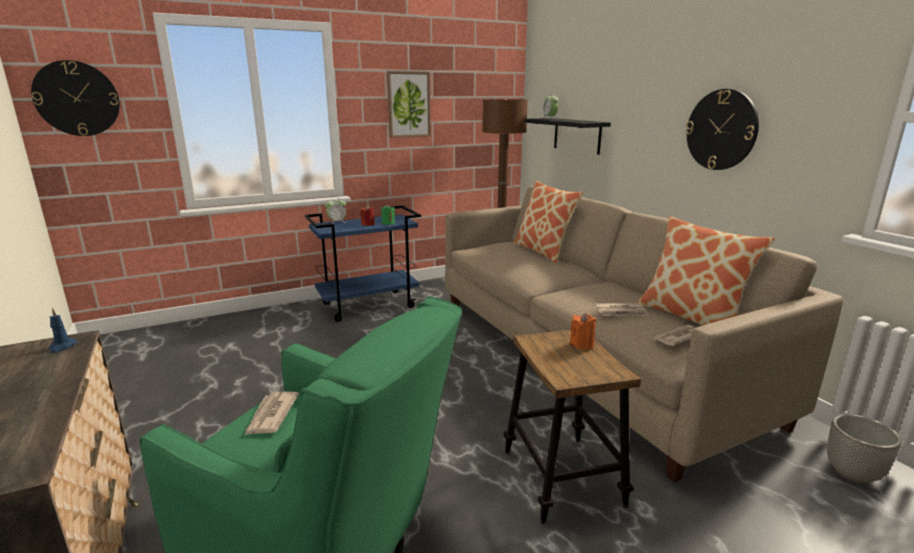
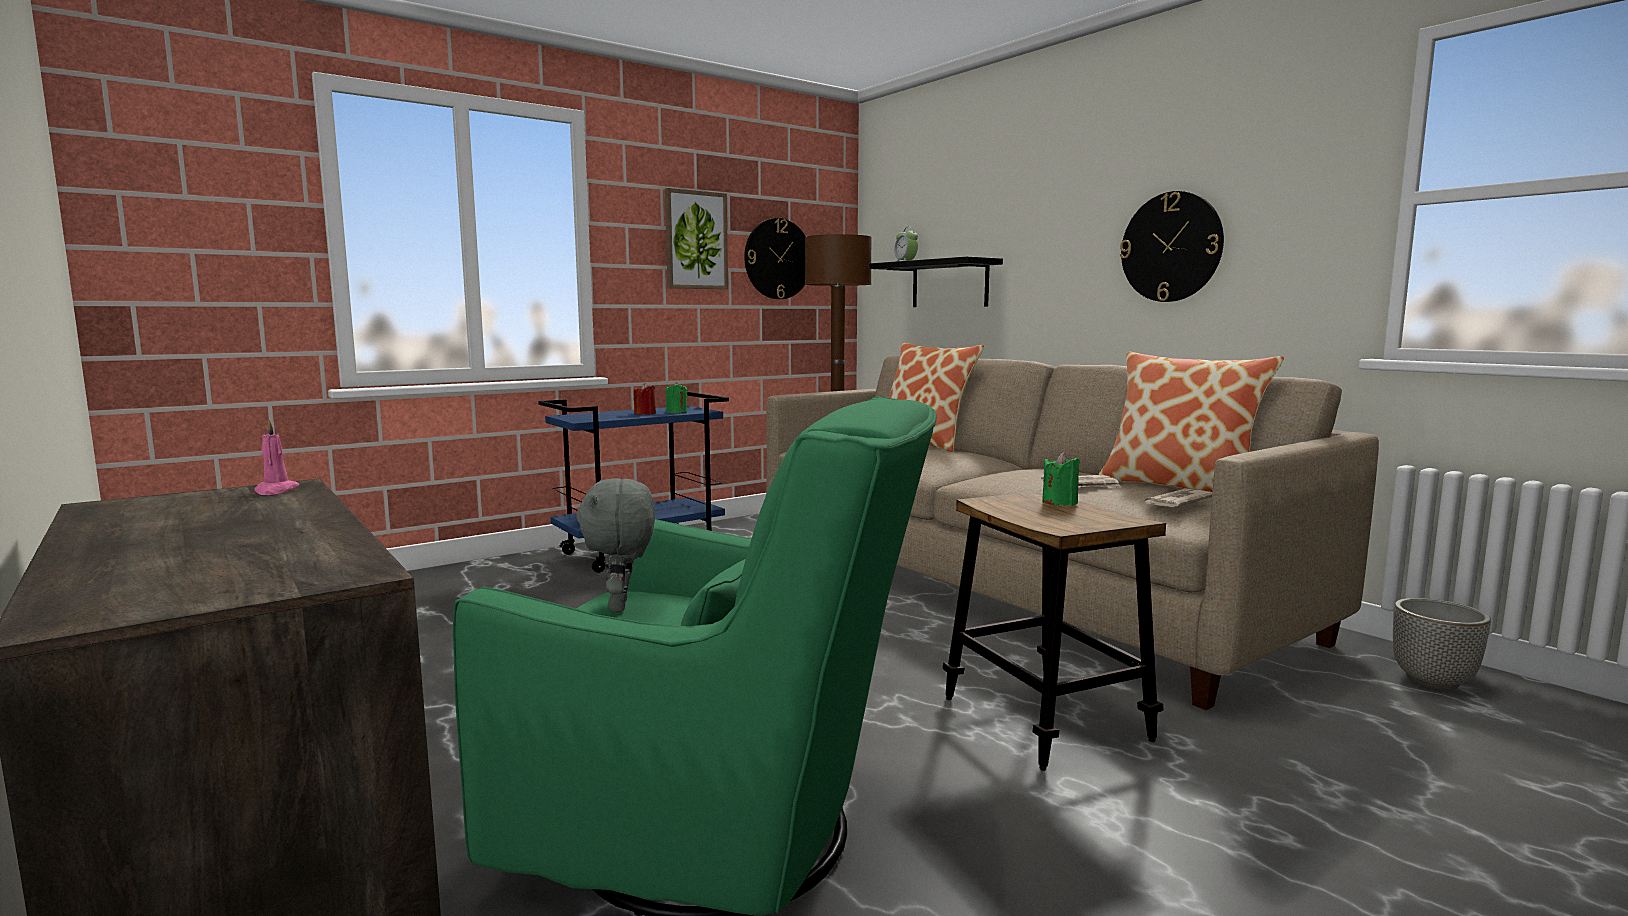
camera: 10 degrees left, 10 degrees down
(62, 347) = (276, 491): blue candle -> pink candle
(77, 98) = (172, 195): wall clock -> wall clock (777, 259)
(271, 415) = (621, 606): newspaper -> grey plush toy
(337, 222) = (591, 413): alarm clock -> none
(582, 344) = (1059, 502): orange candle -> green candle

